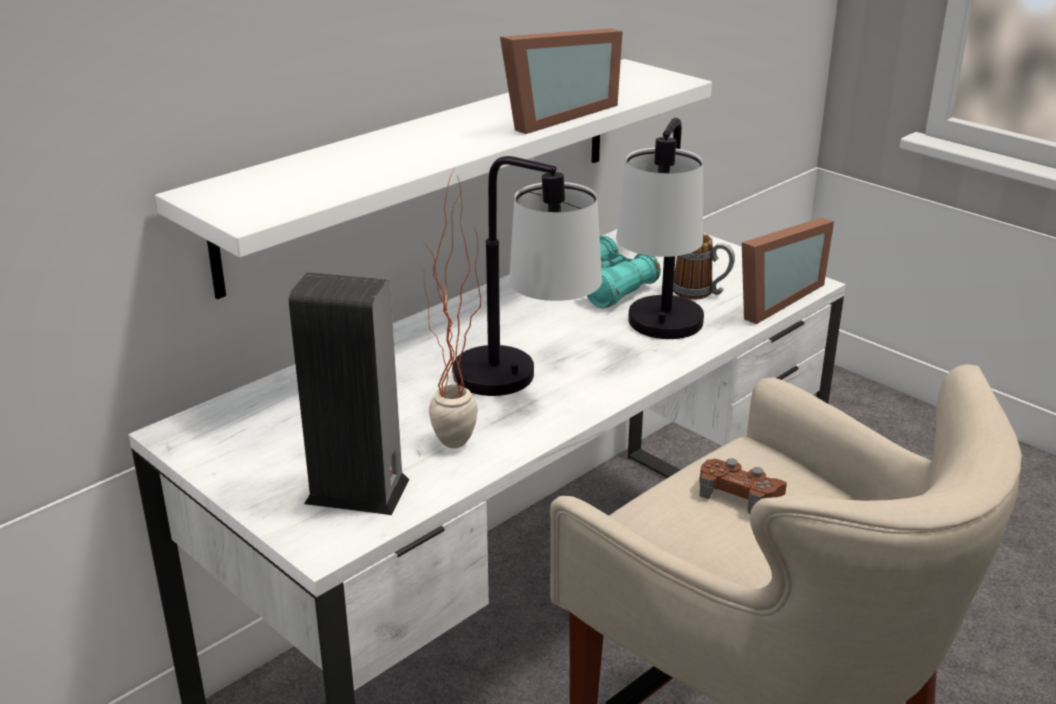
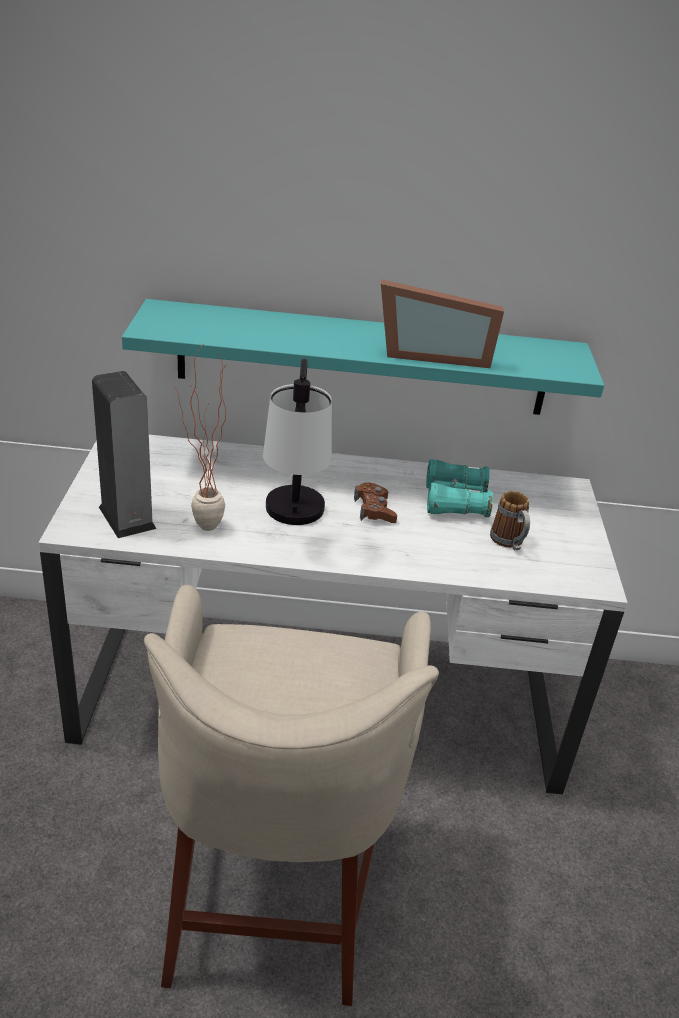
camera: 45 degrees right, 5 degrees up
(428, 169) = (362, 358): white shelf -> turquoise shelf
(660, 339) = (423, 551): table lamp -> none
(739, 493) = (313, 665): brown game controller -> brown game controller (374, 510)
(770, 299) = (547, 576): picture frame -> none

